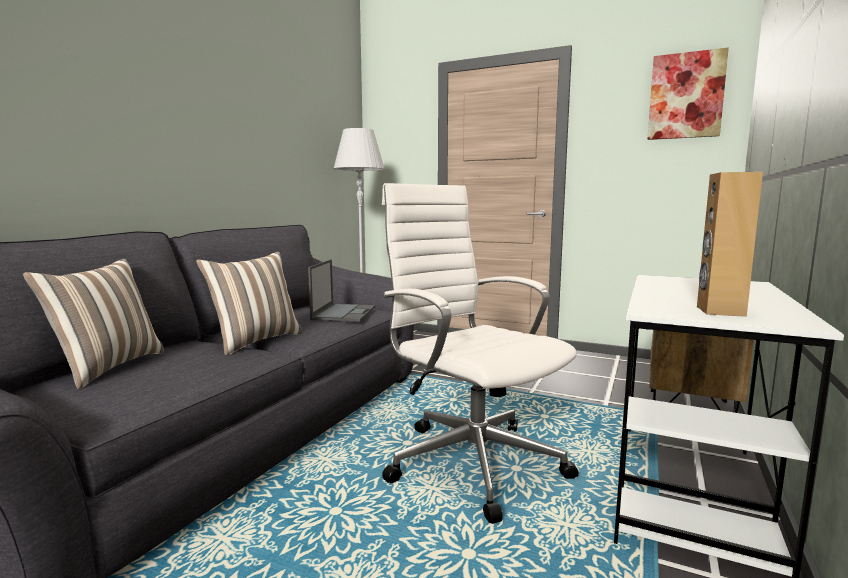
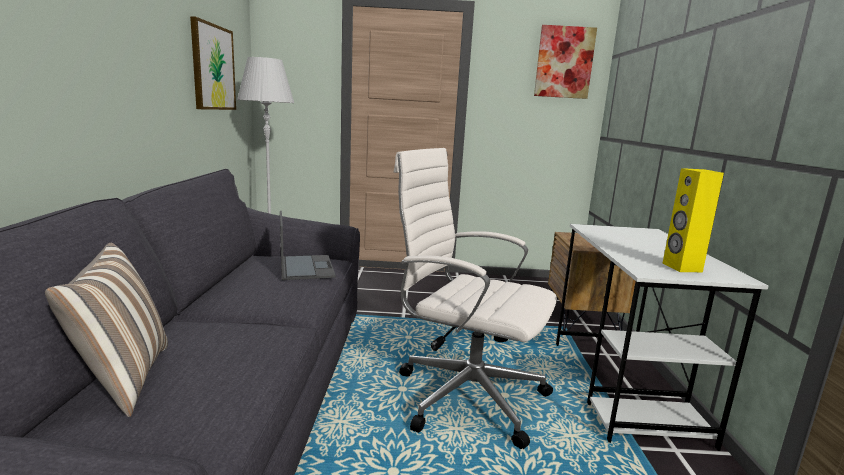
camera: 25 degrees left, 5 degrees up
(255, 341) = (254, 315): pillow -> none
(311, 141) = (213, 67): none -> picture
(719, 311) = (681, 267): brown speaker -> yellow speaker

